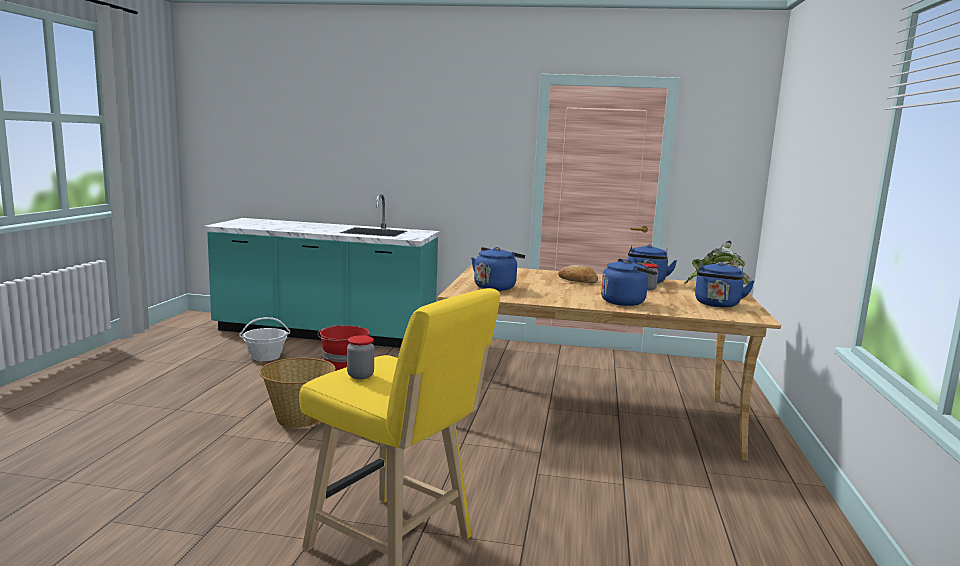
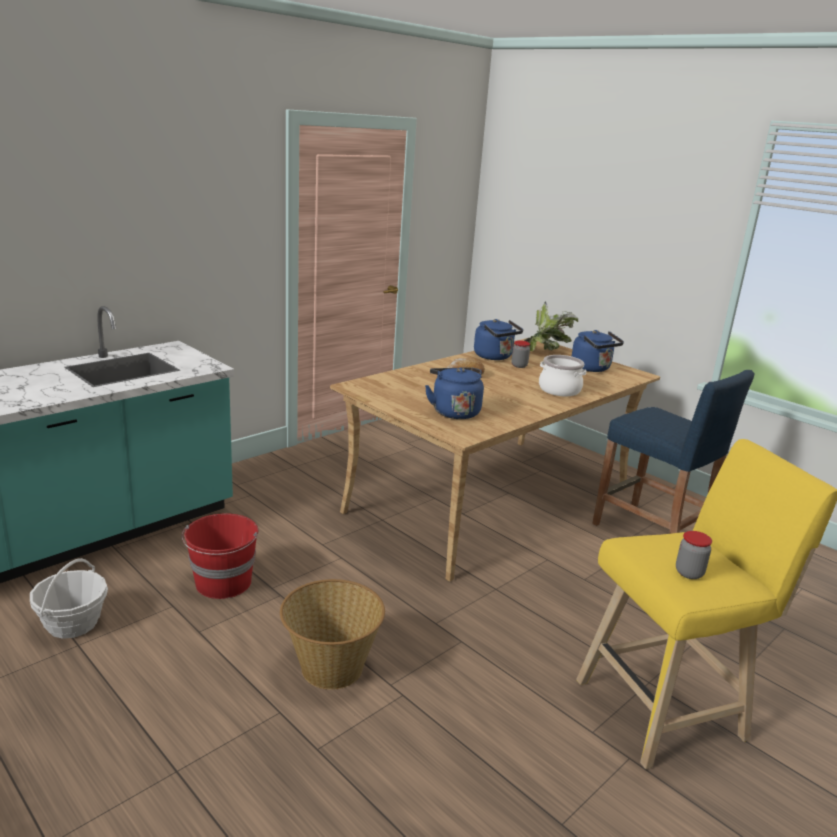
camera: 55 degrees left, 10 degrees up
(625, 302) = (559, 390): blue kettle -> cooking pot
(684, 490) = (652, 533): none -> blue stool

